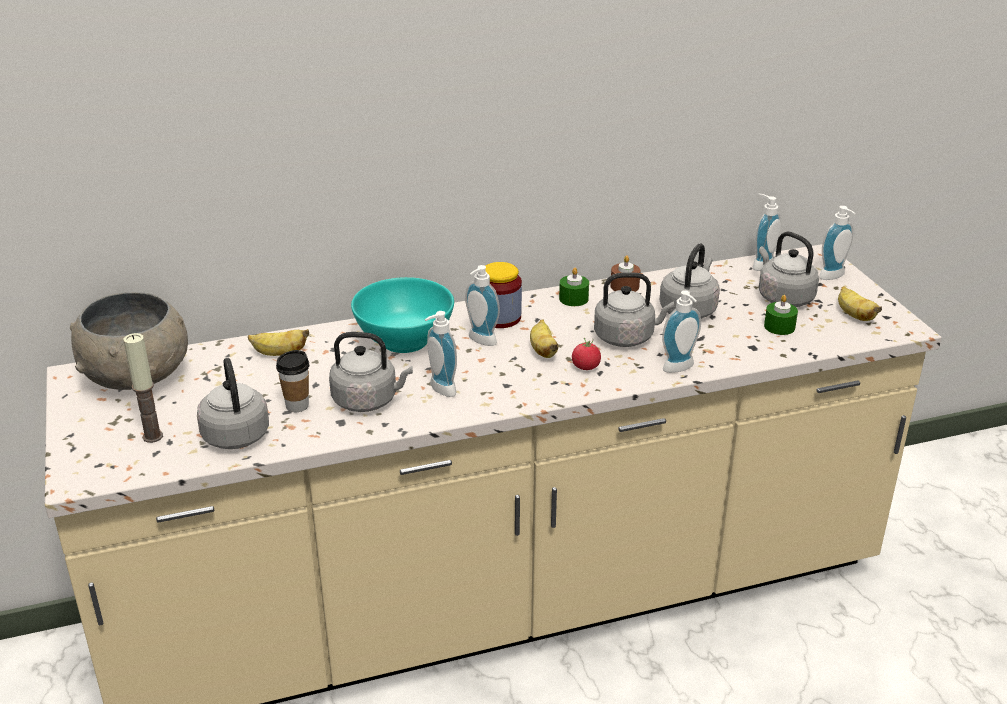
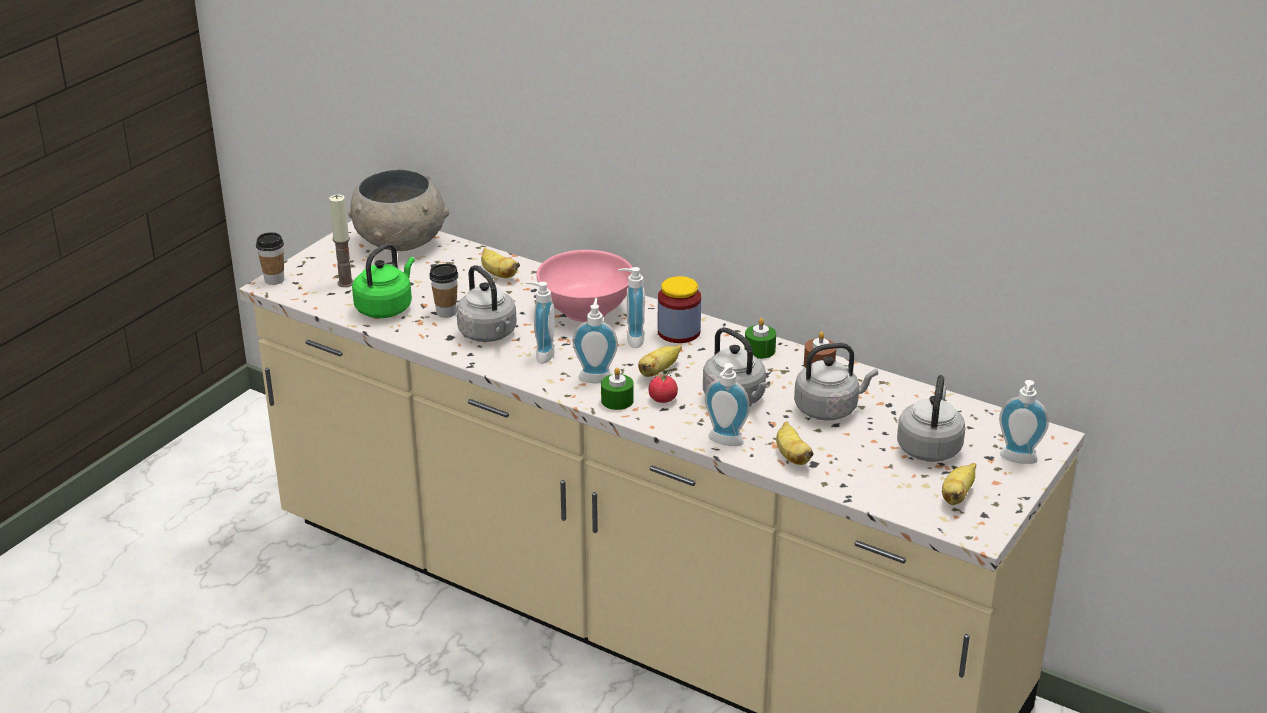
camera: 50 degrees right, 0 degrees up
(71, 475) = (274, 280): none -> cup
(235, 433) = (386, 308): grey kettle -> green kettle
(405, 341) = (585, 311): turquoise bowl -> pink bowl
(733, 351) = (792, 456): none -> banana
(760, 264) = (974, 413): soap dispenser -> soap dispenser (596, 376)
(779, 327) = (871, 464): green candle -> green candle (617, 400)

